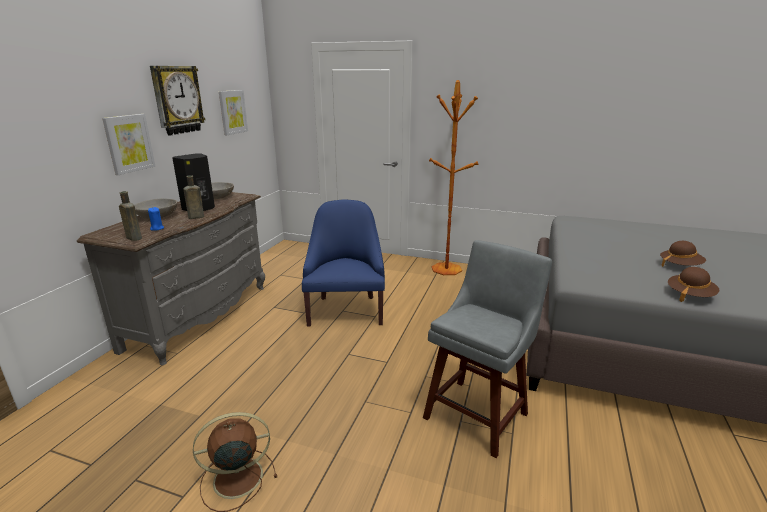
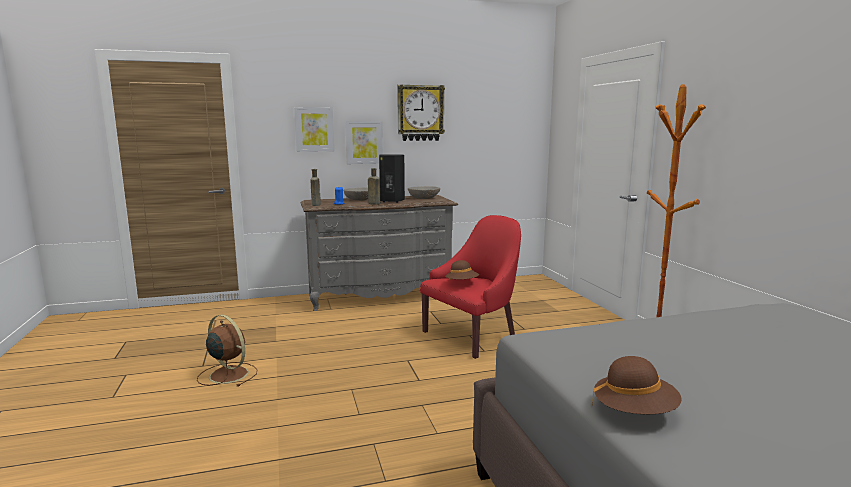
camera: 55 degrees right, 10 degrees down
(232, 112) = (487, 129): picture -> picture (314, 129)
(346, 310) = (473, 336): blue armchair -> red armchair
(478, 413) = (397, 450): grey chair -> none
(680, 266) = (764, 398): brown hat -> brown hat (462, 283)

